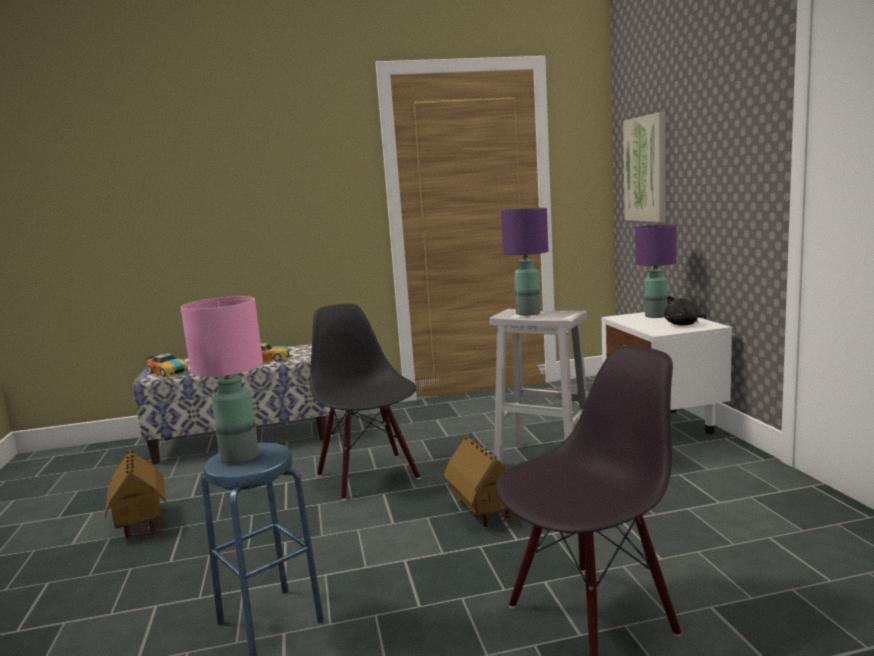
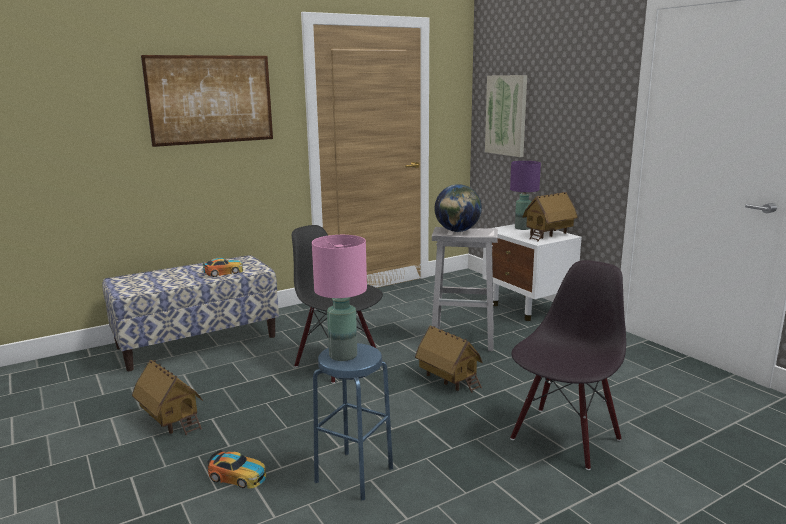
camera: 20 degrees left, 5 degrees up
(168, 372) = (138, 288): toy car -> toy car (238, 476)
(269, 166) = (211, 99): none -> picture
(528, 313) = (457, 231): purple table lamp -> globe
(683, 324) = (548, 235): black plush toy -> toy house

